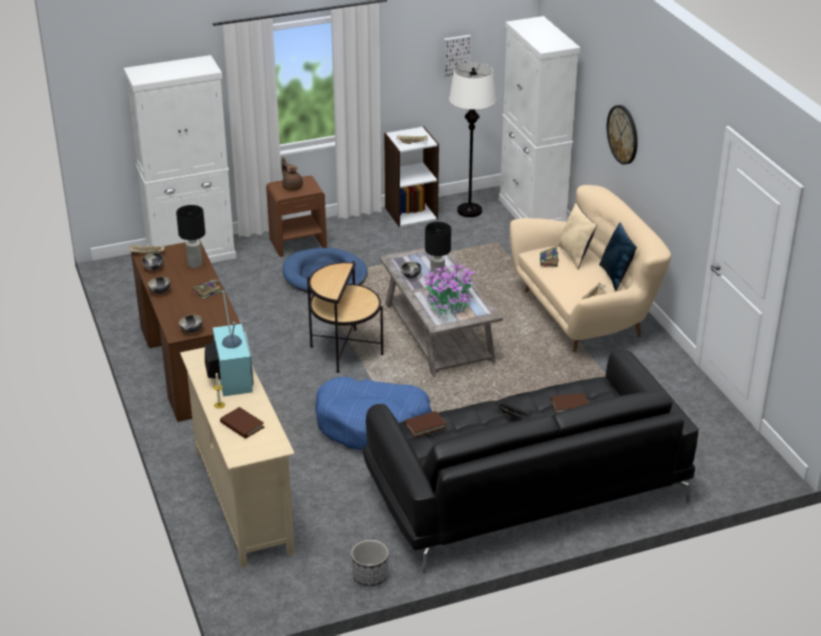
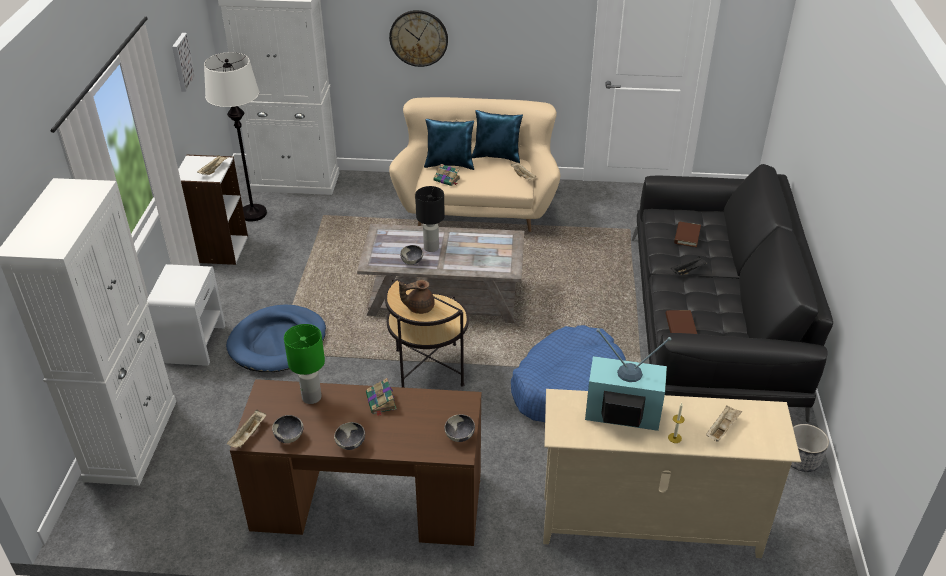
camera: 65 degrees left, 5 degrees up
(194, 264) = (311, 398): black table lamp -> green table lamp
(242, 425) = (722, 429): brown book -> beige tray
(292, 186) = (176, 284): brown teapot -> brown teapot (419, 307)
(298, 243) = (195, 343): brown nightstand -> white nightstand
(449, 303) = (478, 253): potted plant -> none
(575, 256) = (450, 164): beige pillow -> blue pillow

